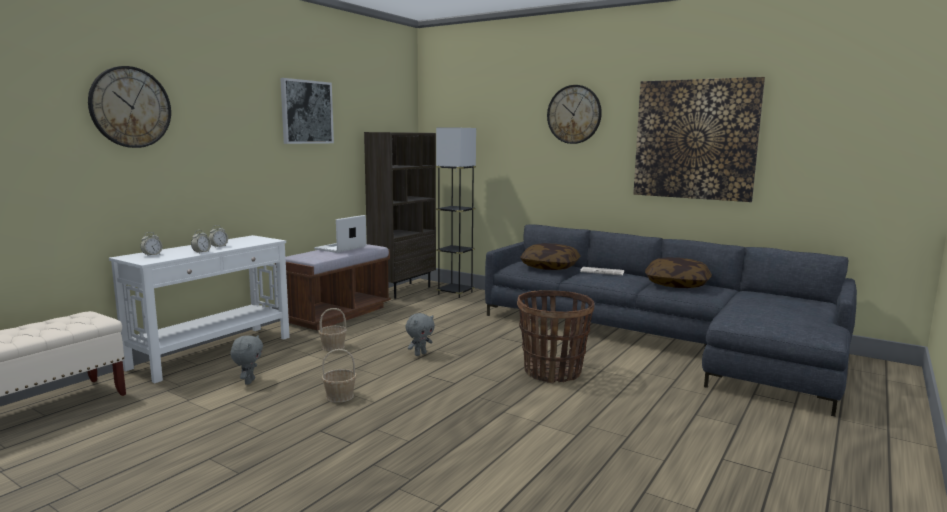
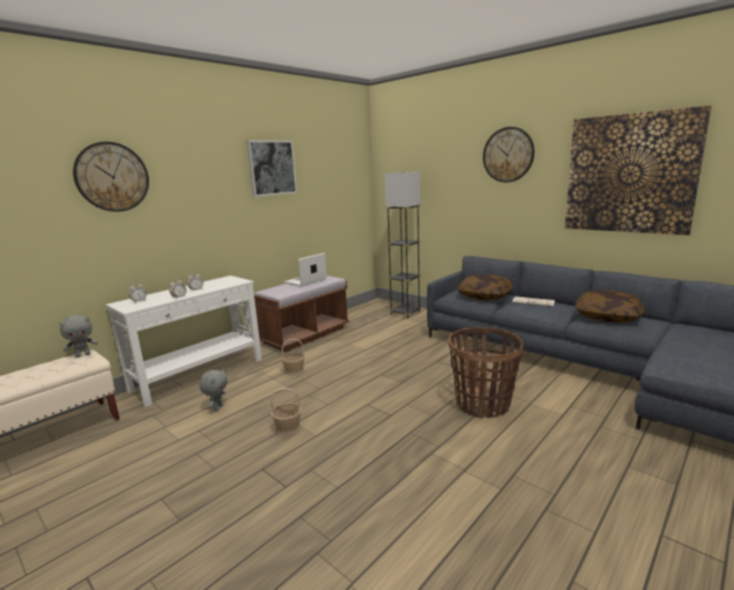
camera: 10 degrees right, 5 degrees up
(402, 290) = (362, 310): brown bookcase -> none
(420, 354) = (365, 380): grey plush toy -> grey plush toy (83, 355)

